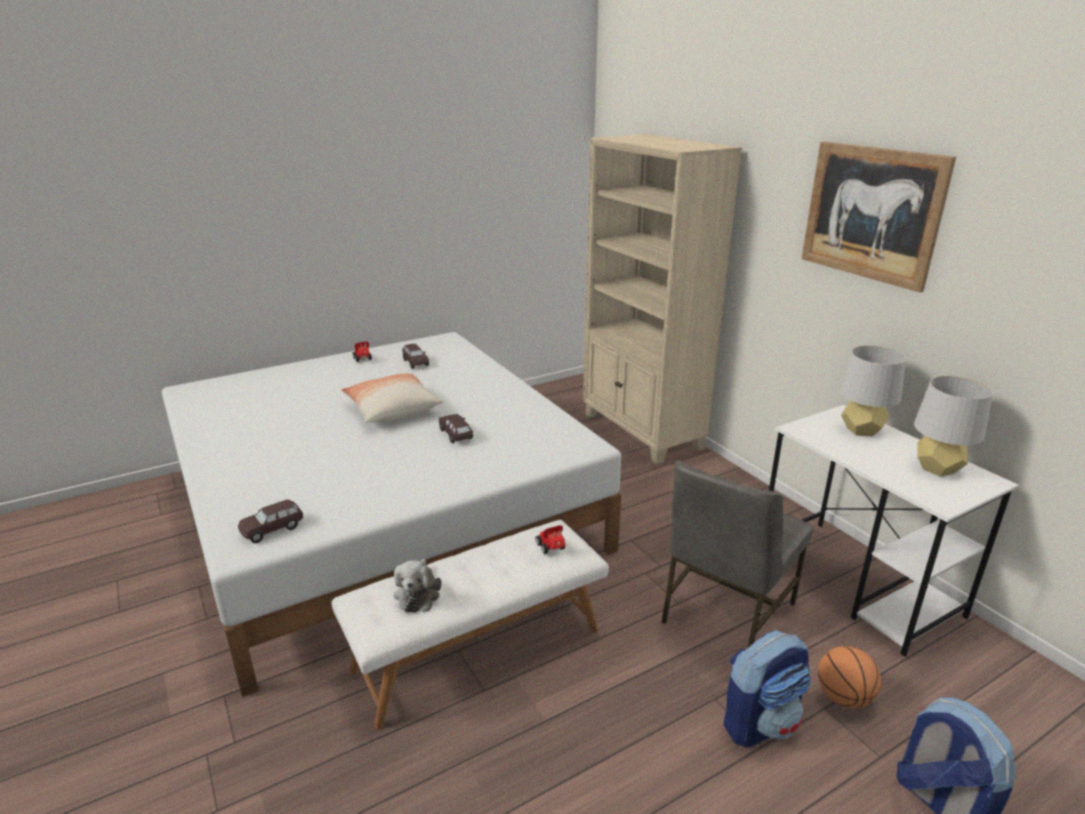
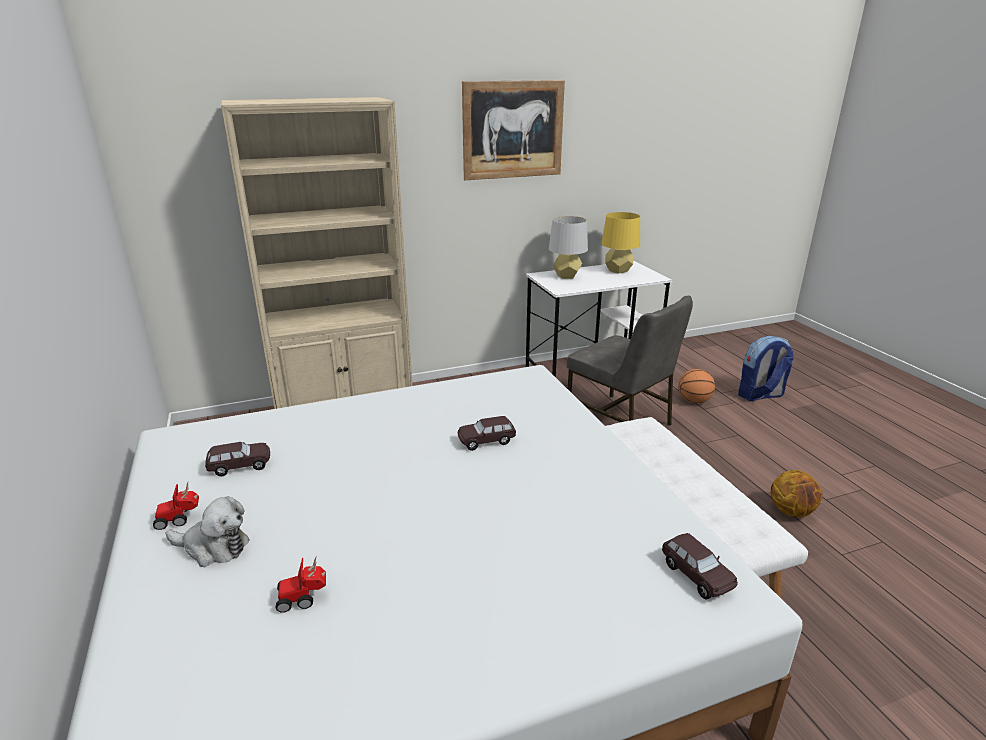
camera: 80 degrees left, 0 degrees up
(392, 410) = (397, 486): pillow -> none
(418, 594) = (718, 508): plush toy -> plush toy (213, 547)
(552, 549) = (644, 433): toy car -> toy car (303, 597)
(571, 781) = (792, 511): none -> basketball
(760, 722) = (719, 431): backpack -> none
(937, 469) = (618, 270): grey table lamp -> yellow table lamp

